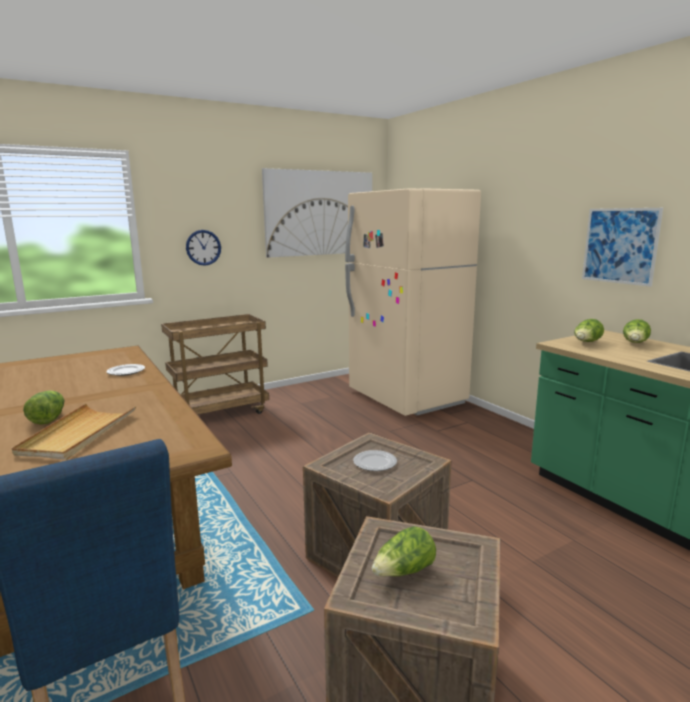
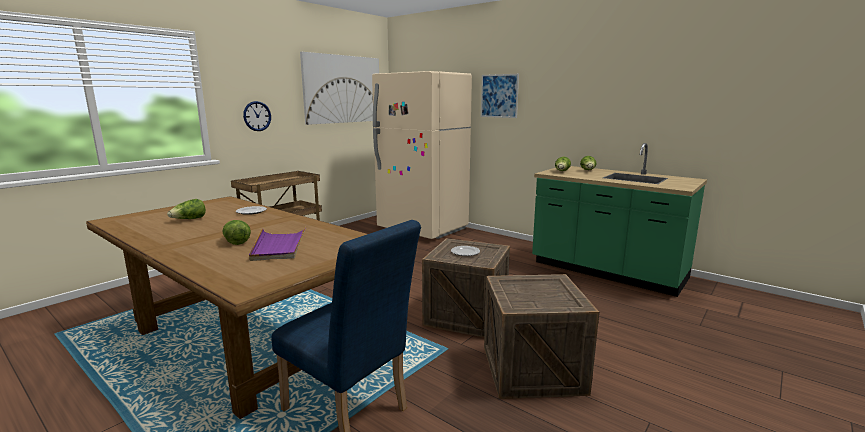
camera: 20 degrees left, 0 degrees up
(78, 434) = (279, 246): beige tray -> purple tray
(404, 571) = (529, 294): lettuce -> lettuce (189, 219)
(620, 246) = (571, 111): picture -> picture (499, 96)

